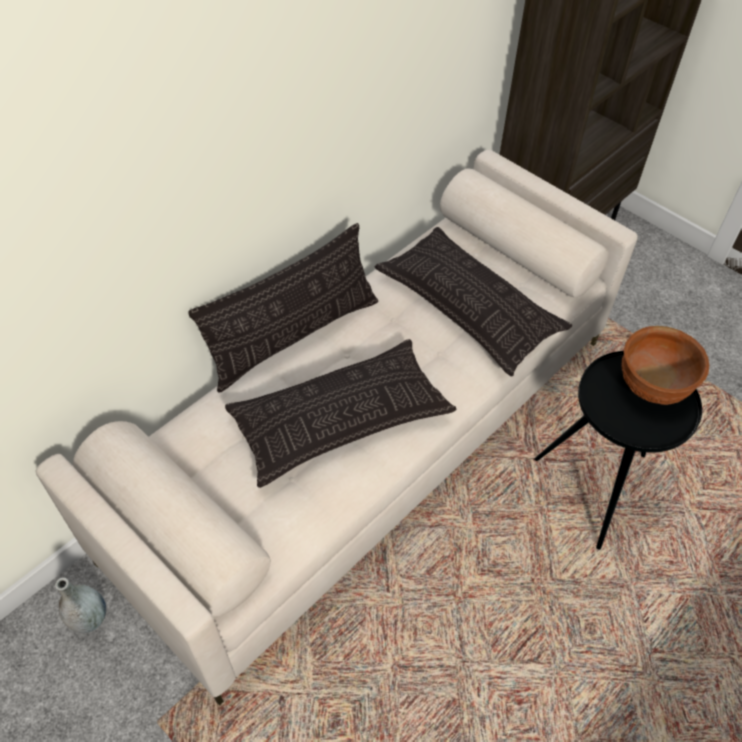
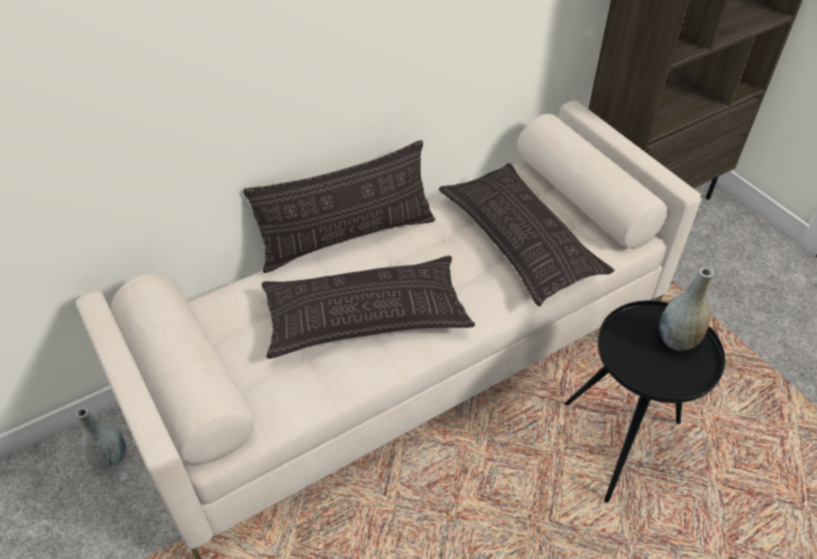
camera: 15 degrees right, 5 degrees down
(651, 387) = (676, 340): brown bowl -> grey vase

